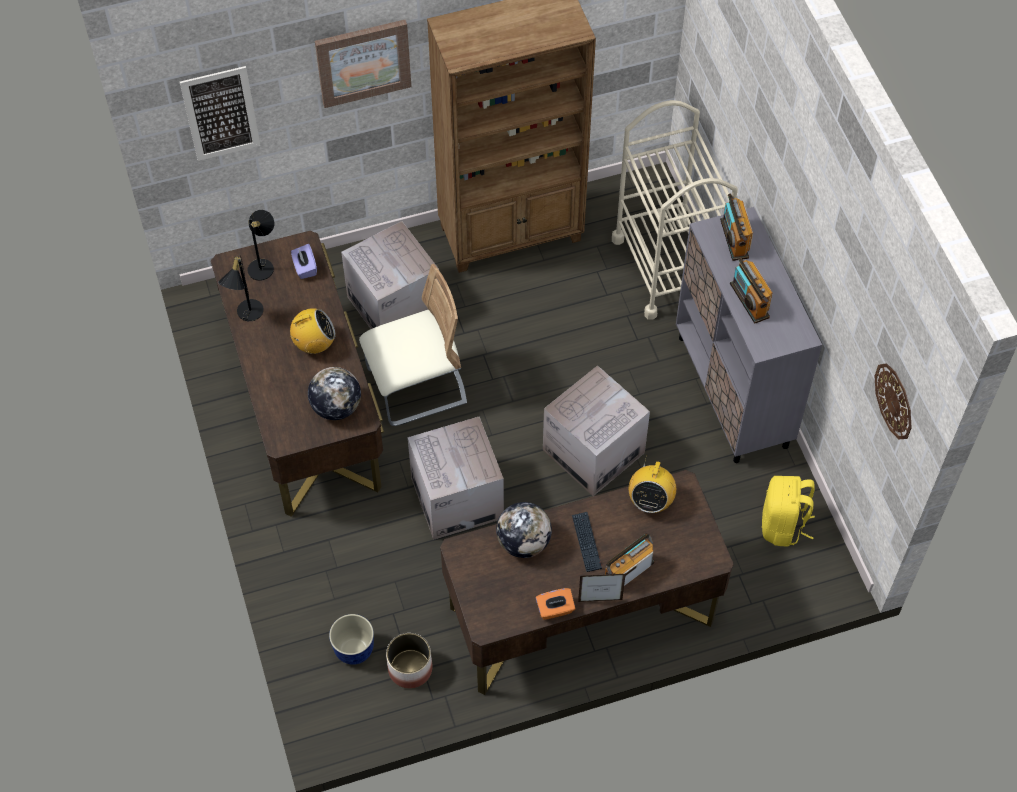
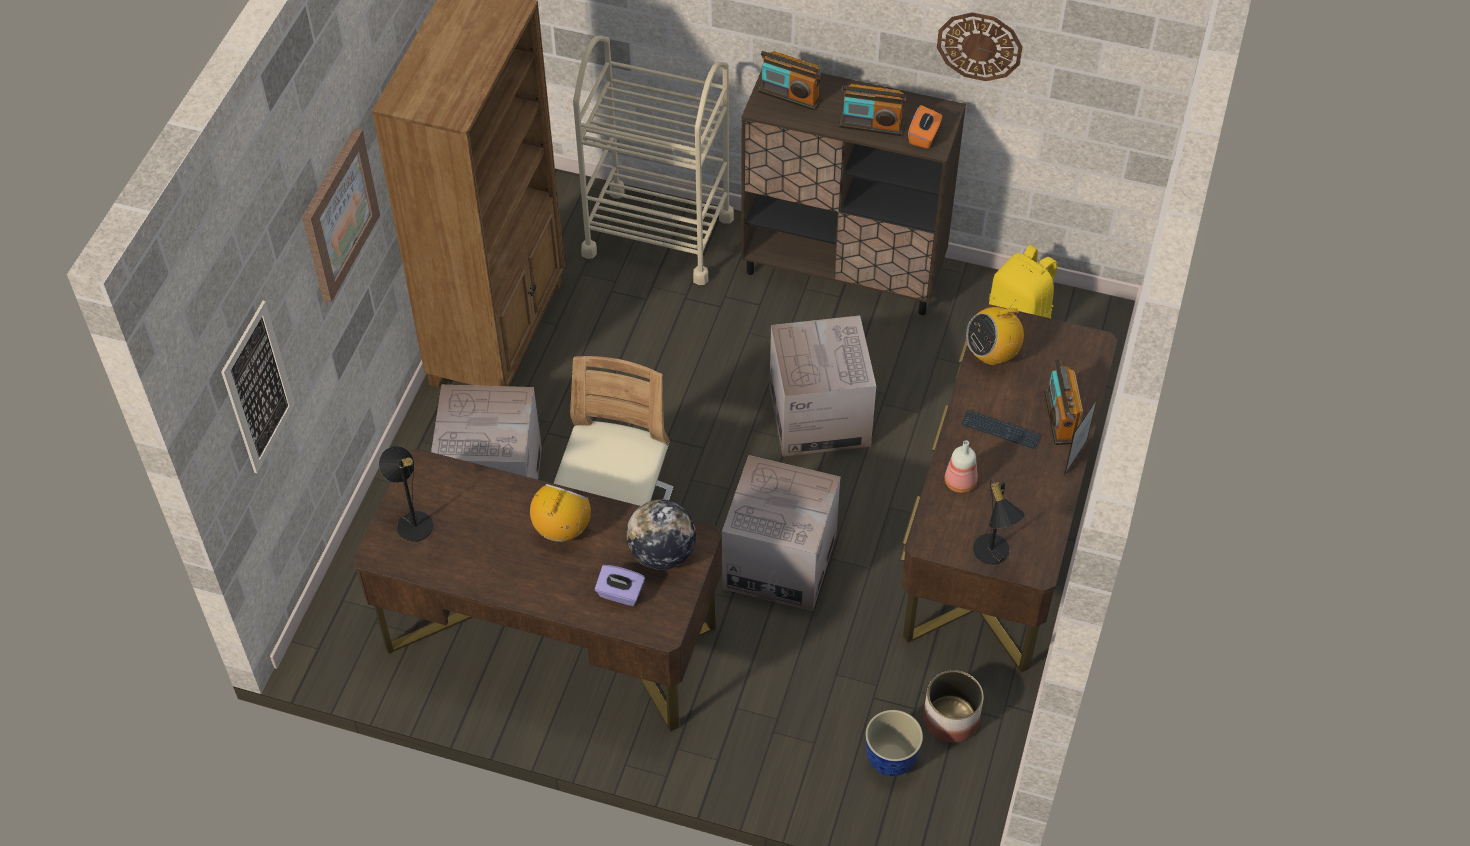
camera: 55 degrees left, 5 degrees down
(246, 313) = (462, 572): black table lamp -> black table lamp (993, 555)
(305, 268) = (452, 484): purple tissue box -> purple tissue box (620, 594)
(523, 542) = (961, 482): globe -> bottle
(555, 609) = (1059, 499): orange tissue box -> orange tissue box (924, 136)
(650, 500) = (992, 354): radio -> radio turned 105 degrees clockwise
(733, 392) = (844, 270): grey cabinet -> brown cabinet
(894, 401) = (1121, 59): wall clock -> wall clock (979, 46)

